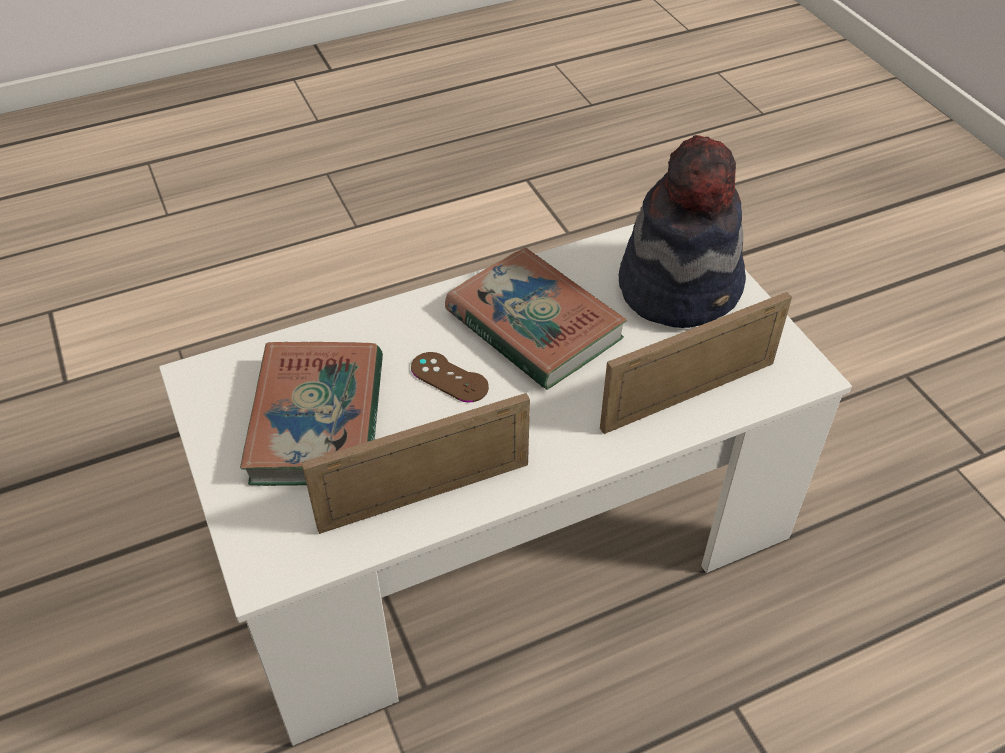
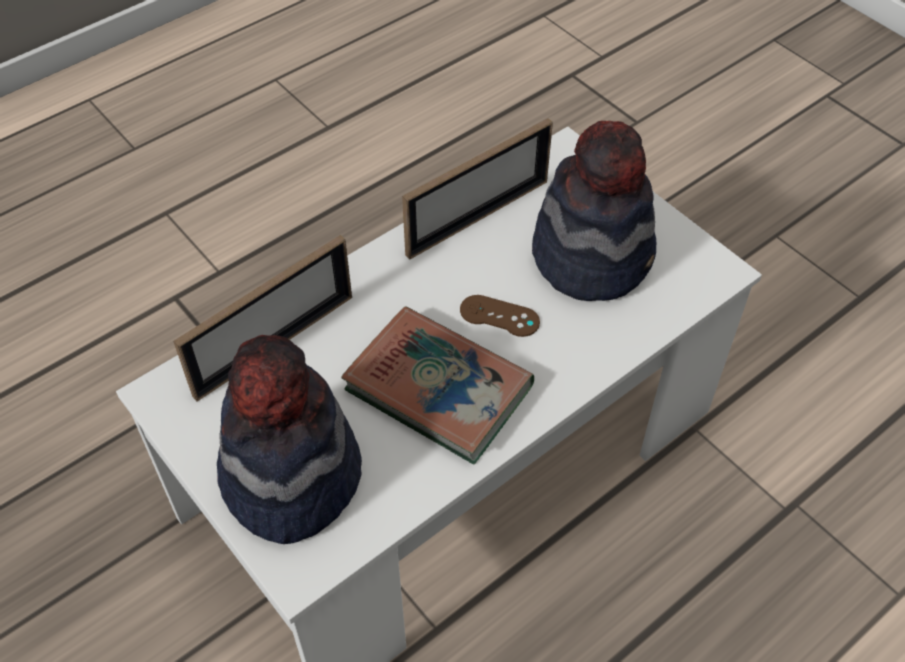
camera: 165 degrees right, 5 degrees up
(318, 420) = (592, 255): book -> hat

